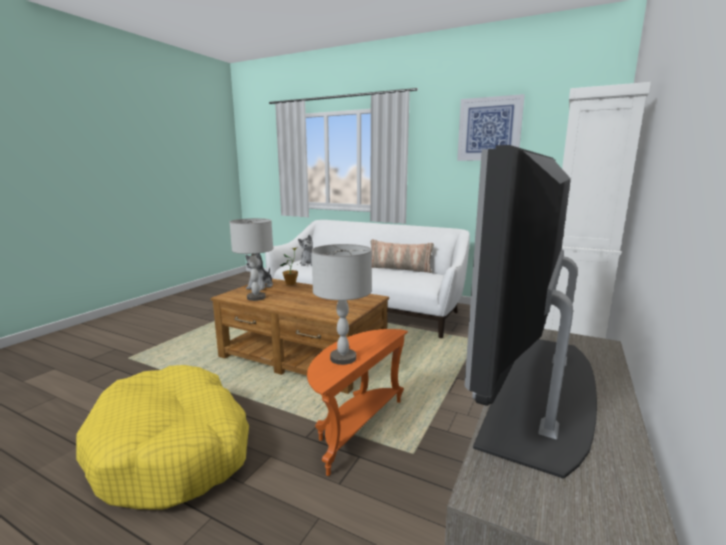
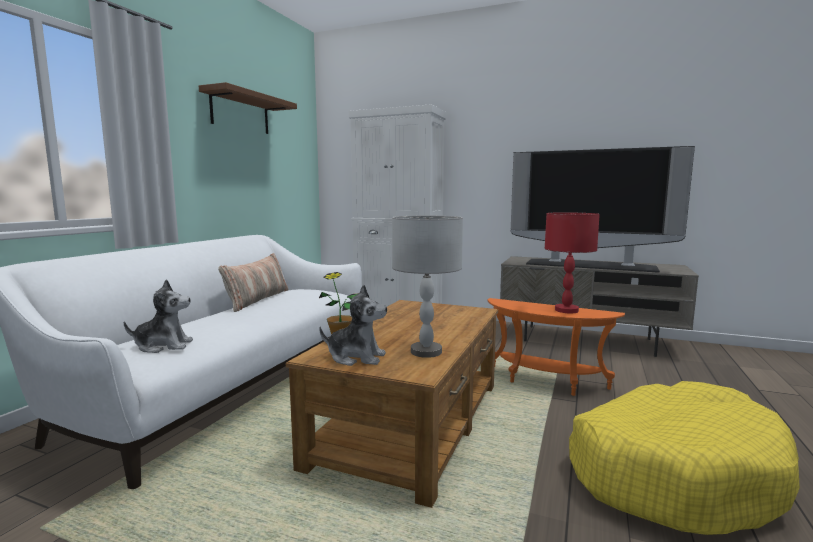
camera: 95 degrees left, 5 degrees down
(342, 358) = (567, 310): grey table lamp -> red table lamp
(489, 129) = (240, 112): picture -> brown shelf

